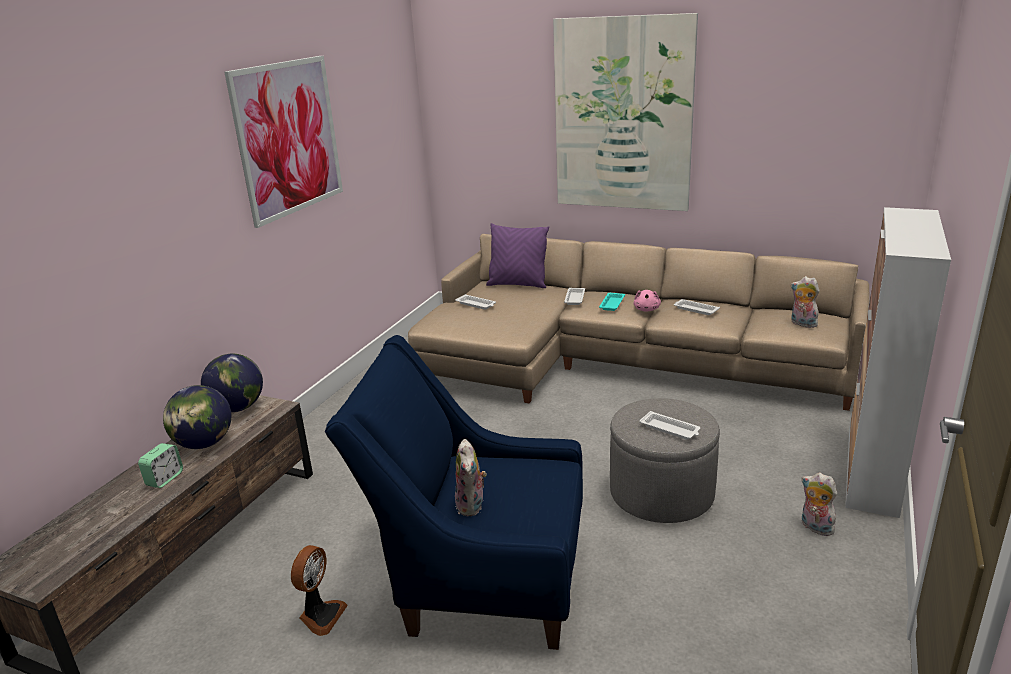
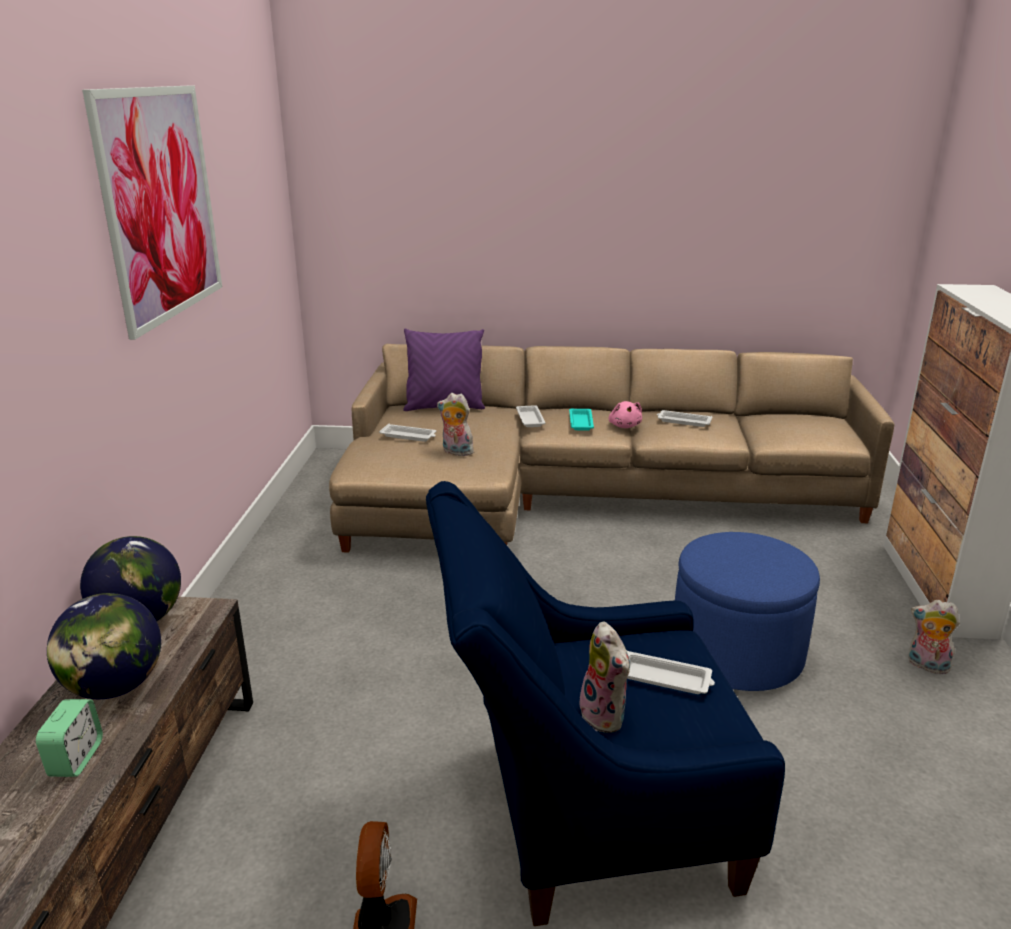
camera: 20 degrees left, 0 degrees up
(622, 115) = (570, 186): picture -> none
(661, 494) = (736, 653): grey ottoman -> blue ottoman
(670, 429) = (765, 570): white tray -> white tray (665, 678)
(802, 324) = (810, 428): plush toy -> plush toy (456, 452)

